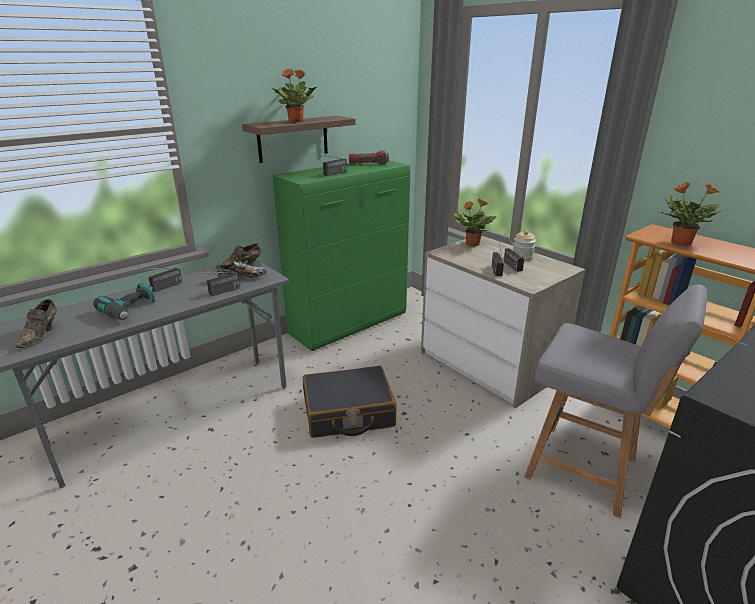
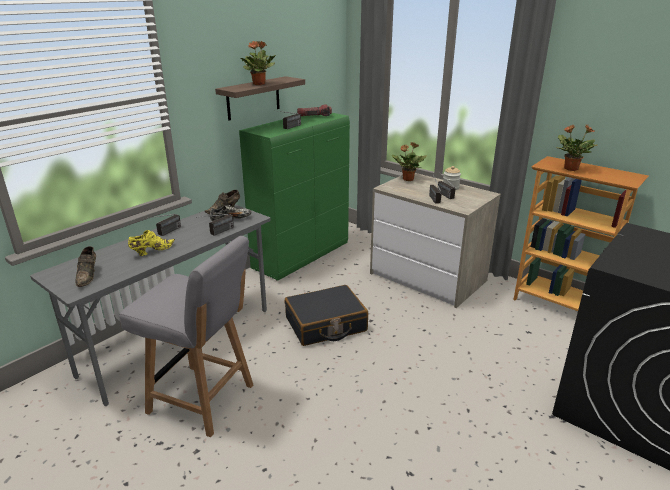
camera: 10 degrees left, 0 degrees up
(131, 310) = (151, 251): power drill -> yellow shoe
(584, 469) = (516, 344): grey chair -> grey chair (203, 399)

